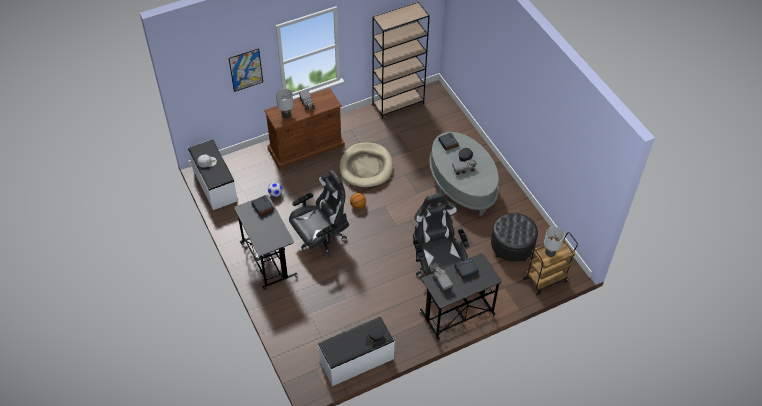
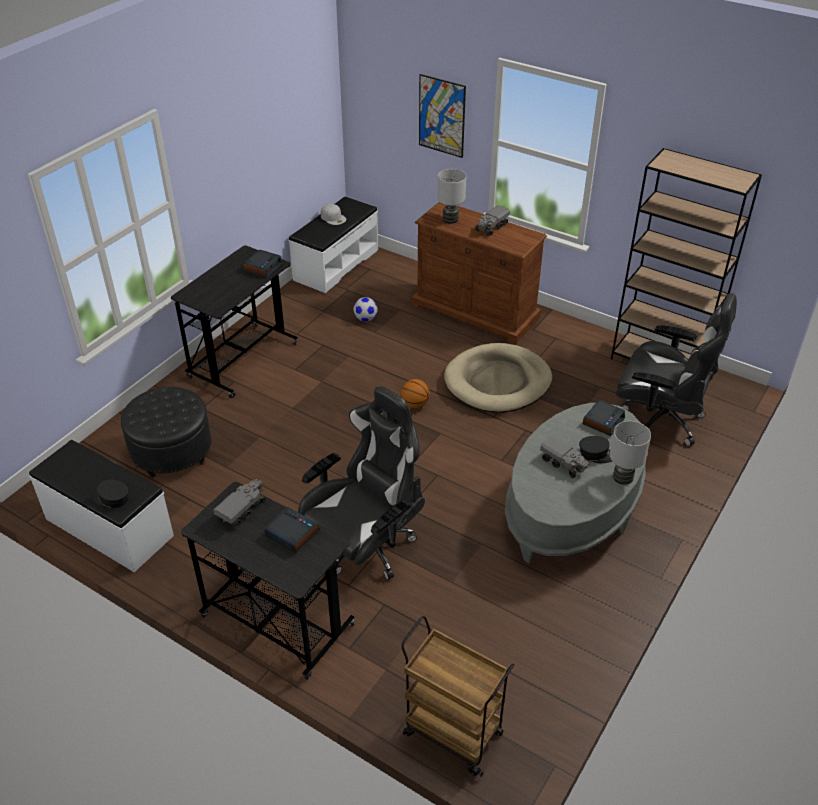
camera: 60 degrees right, 10 degrees down
(320, 240) = (317, 393): black office chair -> black office chair (657, 419)
(511, 247) = (491, 641): black ottoman -> black ottoman (172, 453)
(550, 252) = (455, 666): grey table lamp -> grey table lamp (623, 477)

